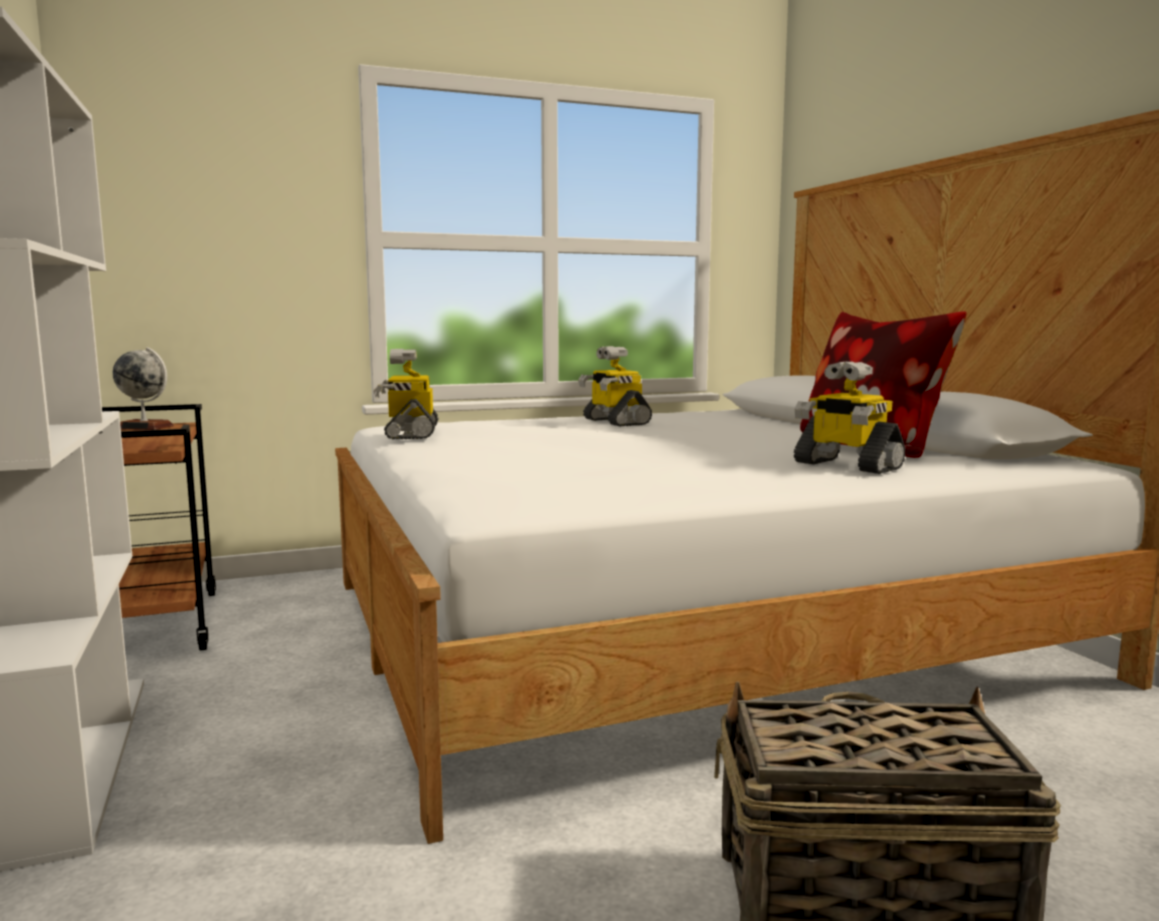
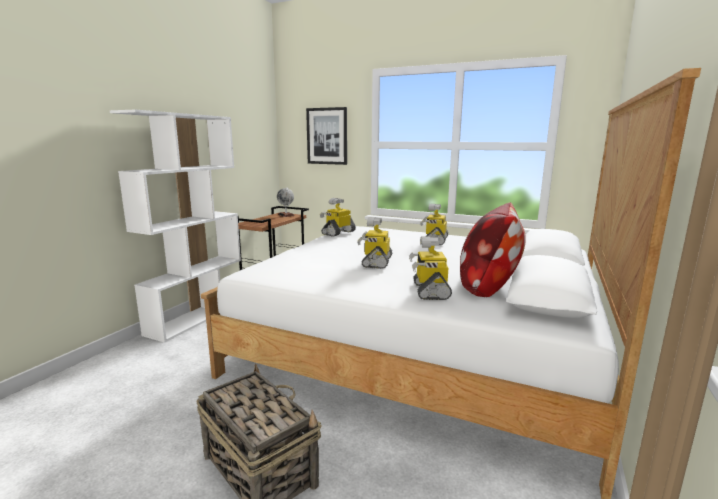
camera: 45 degrees right, 5 degrees up
(237, 214) = (327, 136): none -> picture
(649, 454) = (376, 262): none -> toy robot

